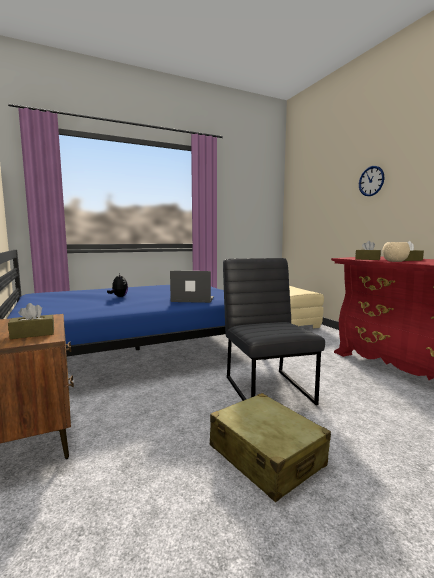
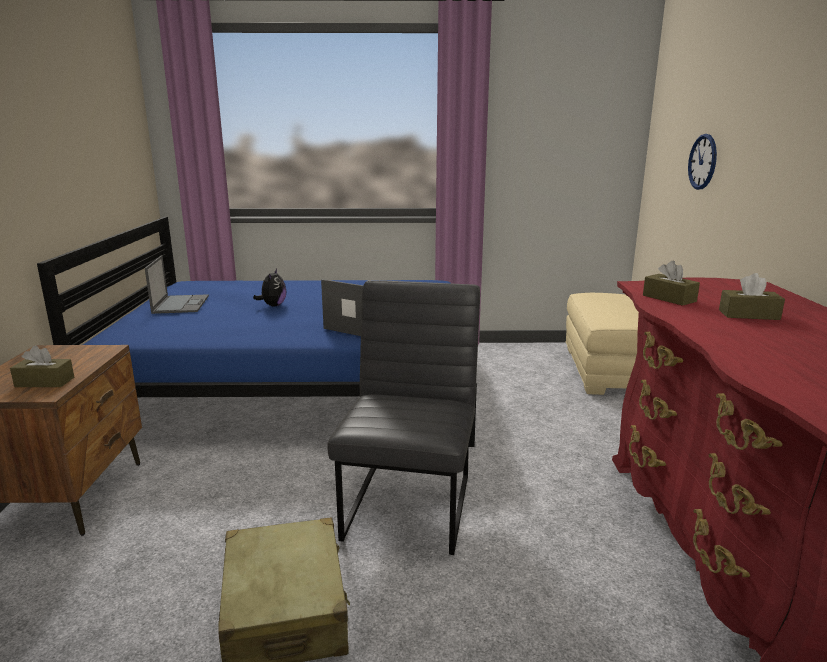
camera: 25 degrees right, 10 degrees up
(51, 301) = (181, 304): none -> laptop
(371, 181) = (776, 103): wall clock -> wall clock (702, 162)
(395, 261) = (690, 319): beige bowl -> none

